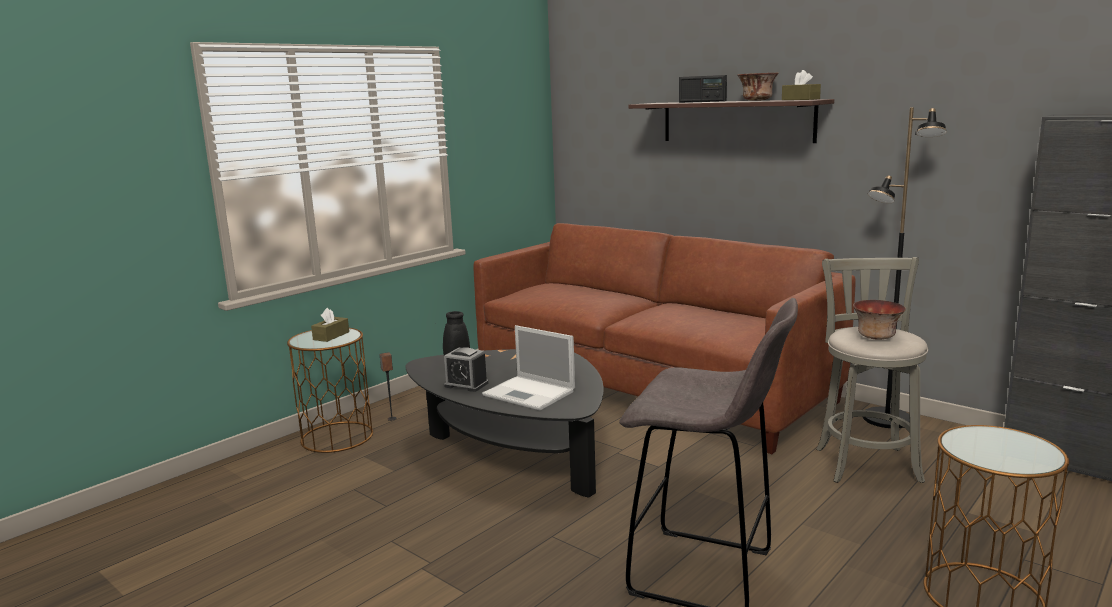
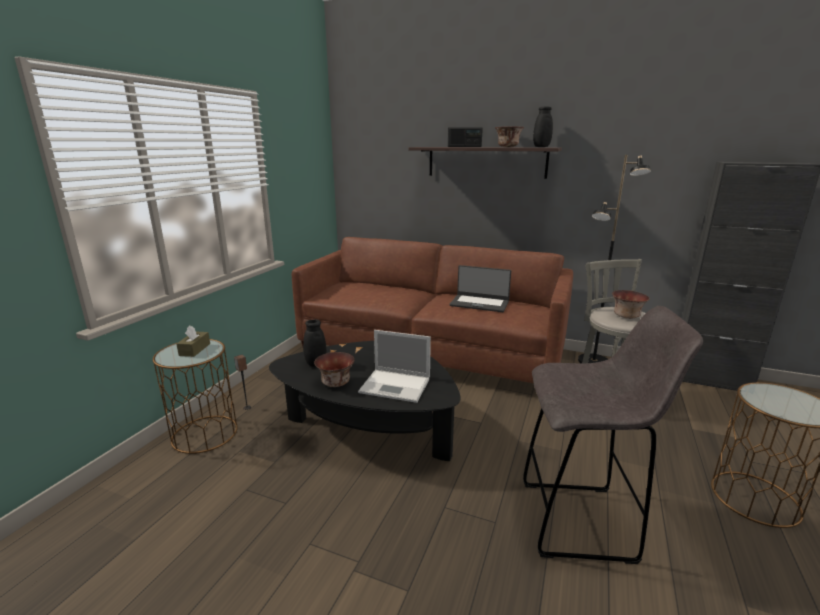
camera: 20 degrees left, 5 degrees up
(466, 385) = (336, 383): alarm clock -> bowl
(700, 315) = (479, 303): none -> laptop
(800, 99) = (540, 147): brown tissue box -> black vase

